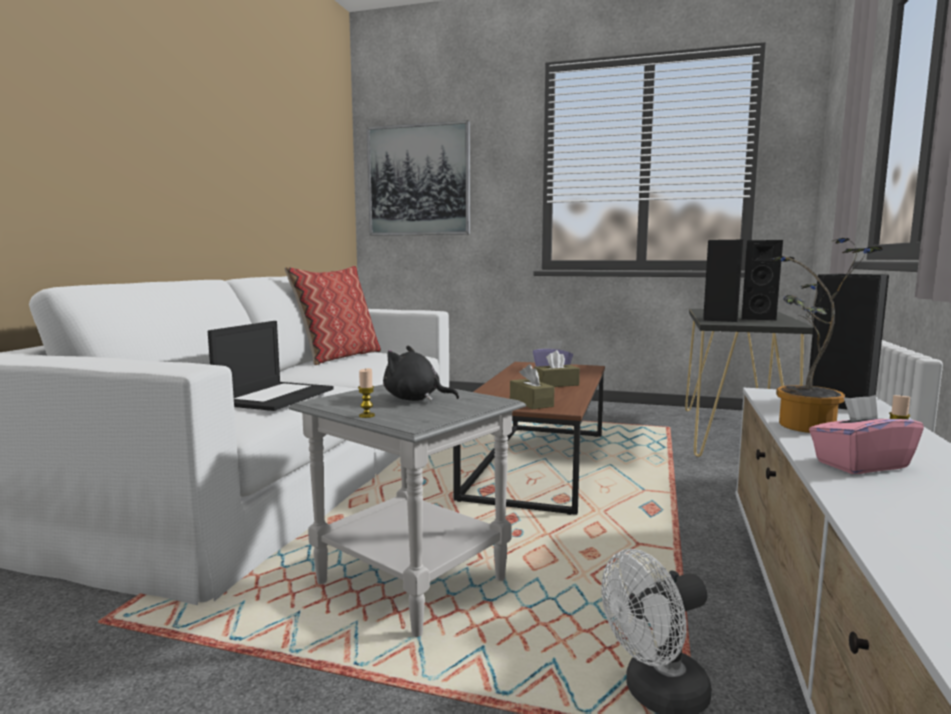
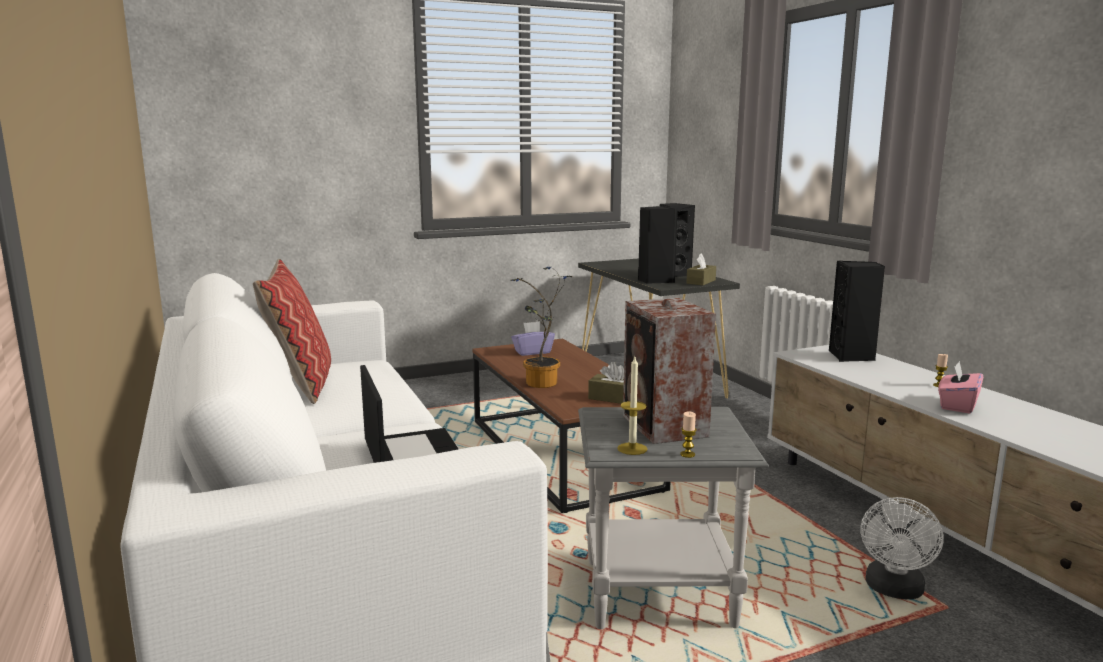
camera: 40 degrees left, 5 degrees up
(343, 404) = (632, 449): none -> candle
(415, 399) = (664, 427): black plush toy -> speaker
(419, 180) = (249, 119): picture -> none
(556, 384) = (580, 371): brown tissue box -> brown tissue box (701, 282)
(804, 428) = (882, 383): potted plant -> potted plant (541, 385)

